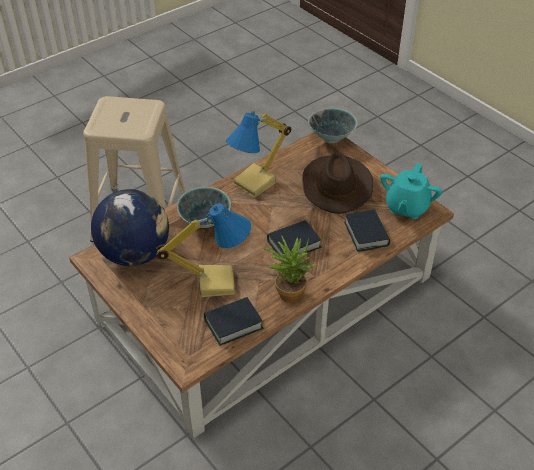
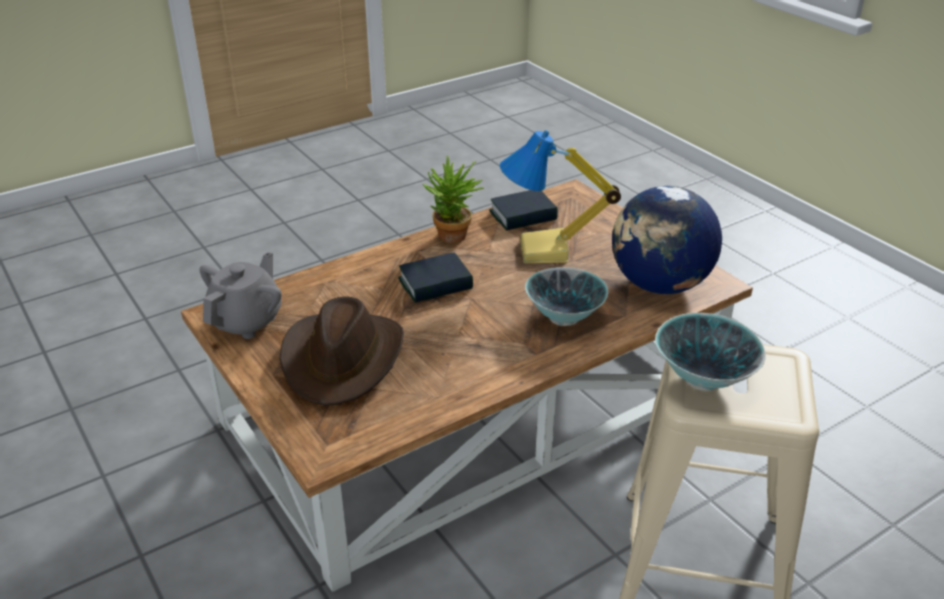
camera: 175 degrees left, 10 degrees down
(256, 183) = (480, 370): table lamp -> none
(331, 138) = (313, 451): bowl -> bowl (702, 379)
(366, 234) = (327, 291): book -> none
(406, 207) = (246, 321): turquoise teapot -> grey teapot

